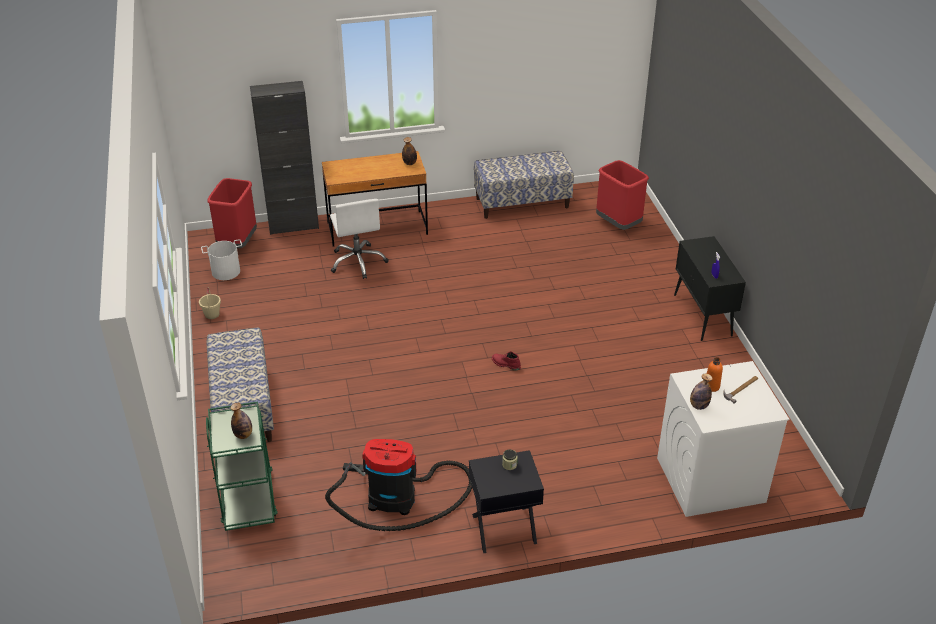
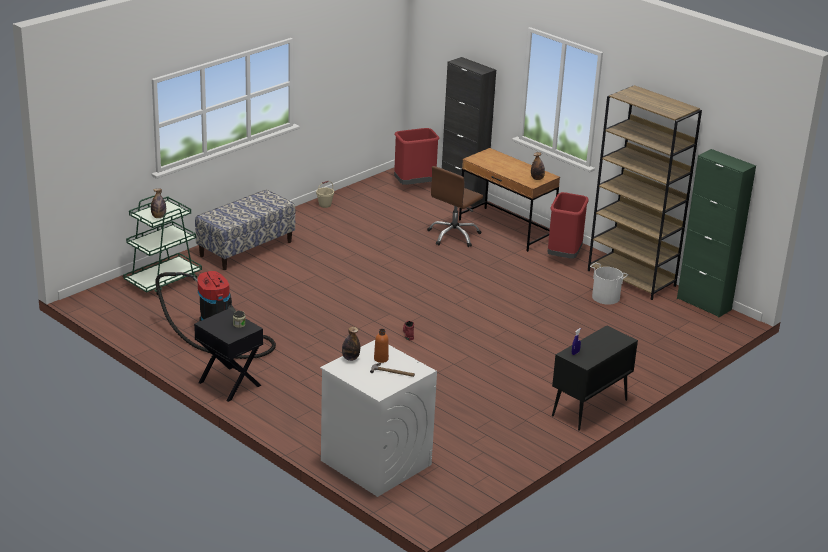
camera: 55 degrees right, 10 degrees down
(226, 271) = (377, 192): white bucket -> white bucket (606, 297)
(358, 262) = (454, 236): white office chair -> brown office chair
(522, 203) = (632, 278): bench -> brown bookcase
(591, 188) = (704, 304): none -> green cabinet
(618, 224) = (668, 332): red trash can -> red trash can (564, 256)

